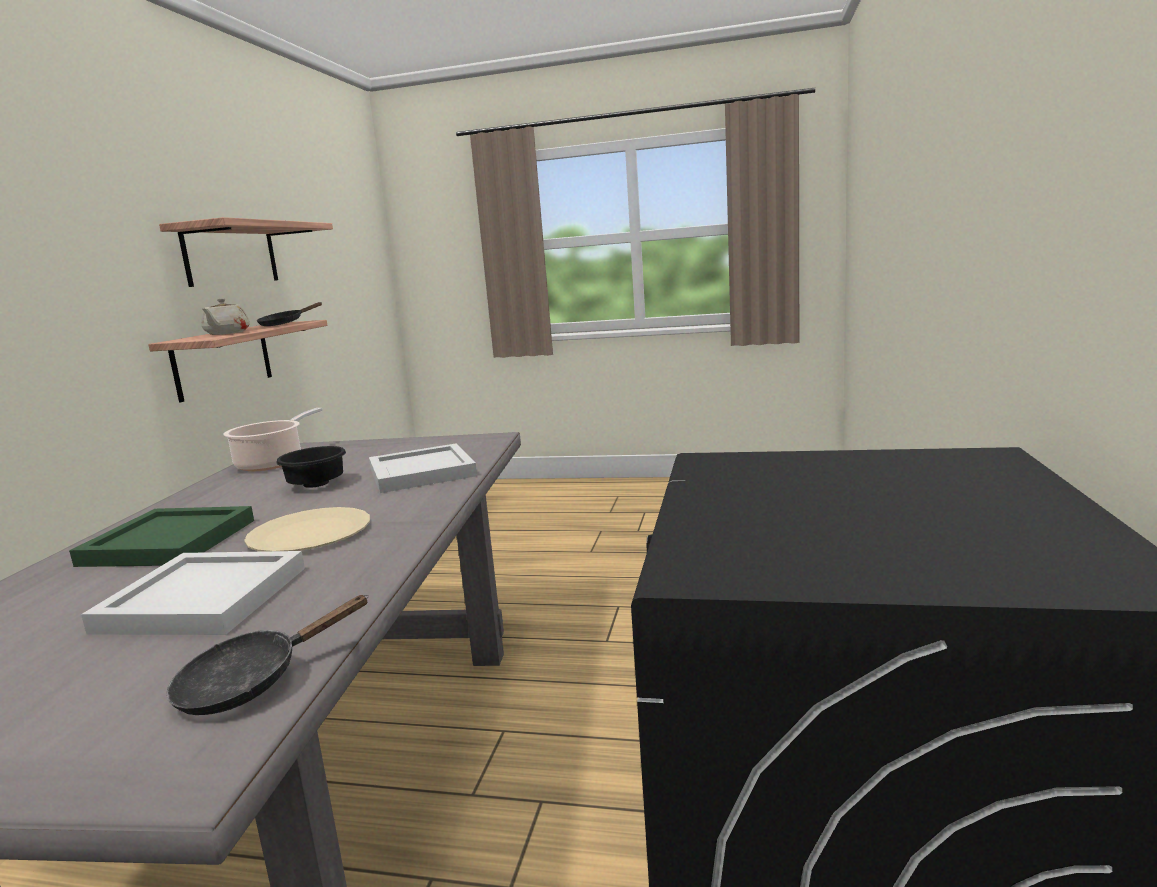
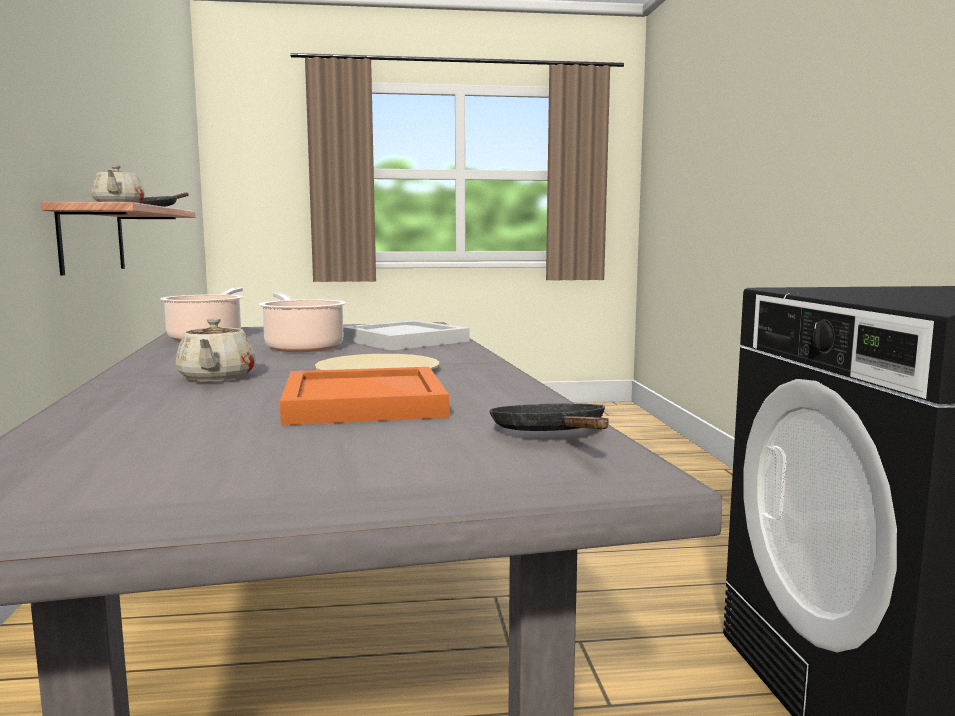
camera: 20 degrees left, 5 degrees down
(169, 541) = (216, 378): green tray -> beige teapot
(207, 597) = (366, 402): white tray -> orange tray
(231, 255) = (101, 127): shelf -> none
(252, 682) = (552, 435): black frying pan -> black frying pan turned 135 degrees clockwise
(317, 484) = (302, 347): black bowl -> cooking pot

